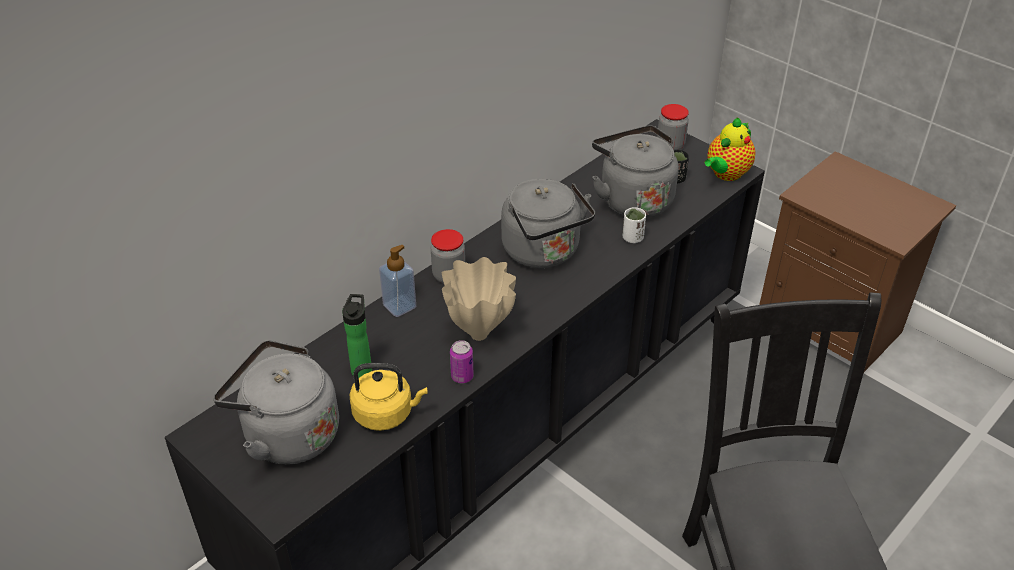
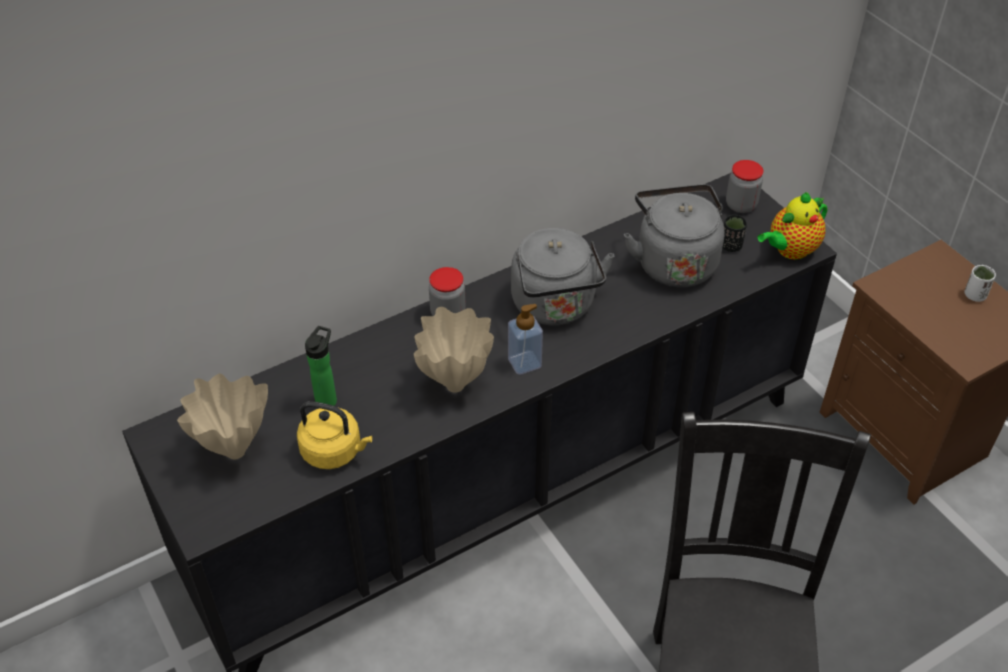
camera: 15 degrees right, 5 degrees up
(287, 434) = (234, 452): grey kettle -> beige vase
(399, 306) = (387, 339): soap dispenser -> soap dispenser (524, 363)
(462, 376) = (422, 428): can -> none
(632, 238) = (656, 307): white cup -> white cup (974, 295)

